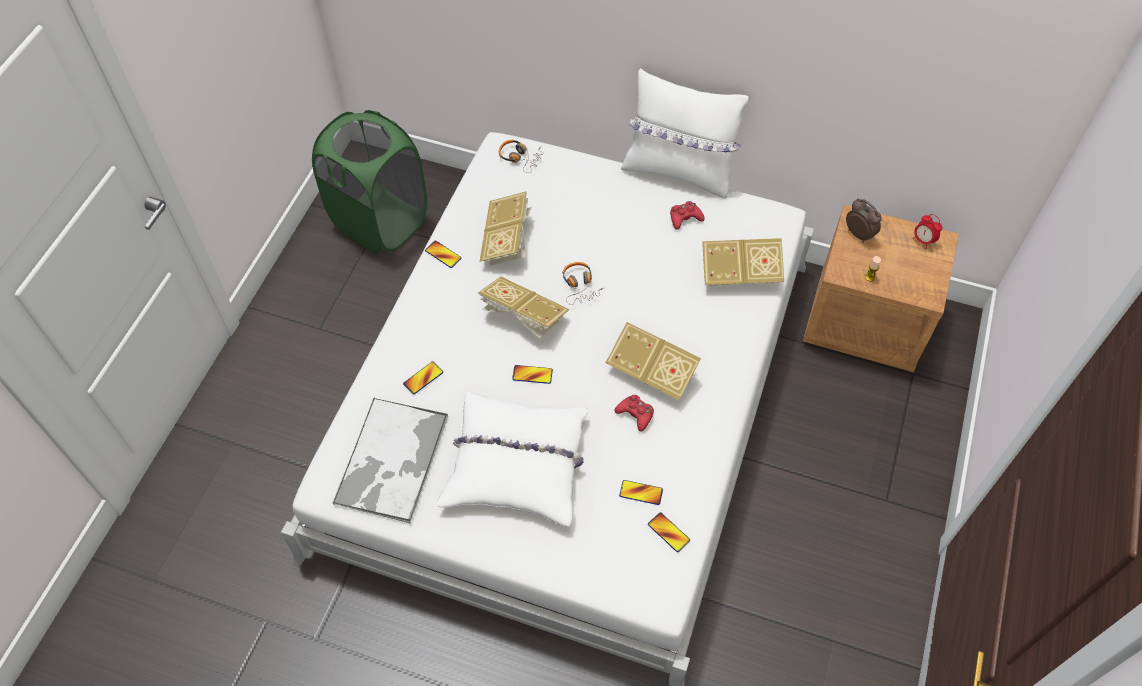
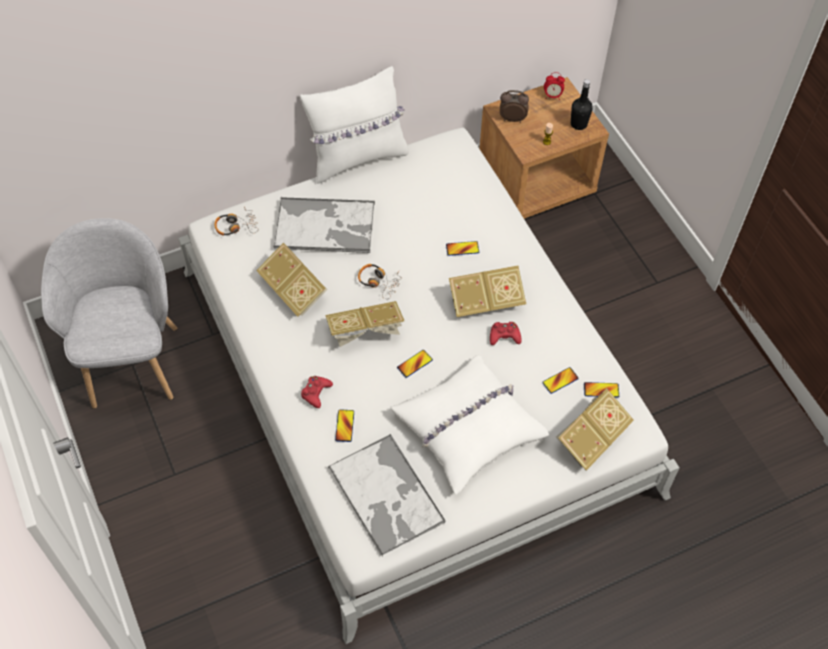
camera: 45 degrees left, 0 degrees up
(380, 222) = (132, 362): green laundry basket -> grey armchair
(443, 254) = (259, 334): phone -> phone (462, 249)
(588, 208) = (326, 226): none -> tray
(685, 218) = (397, 186): red game controller -> red game controller (316, 393)
(739, 273) = (470, 197): book -> book (590, 438)
(920, 283) = (578, 124): none -> black bottle

